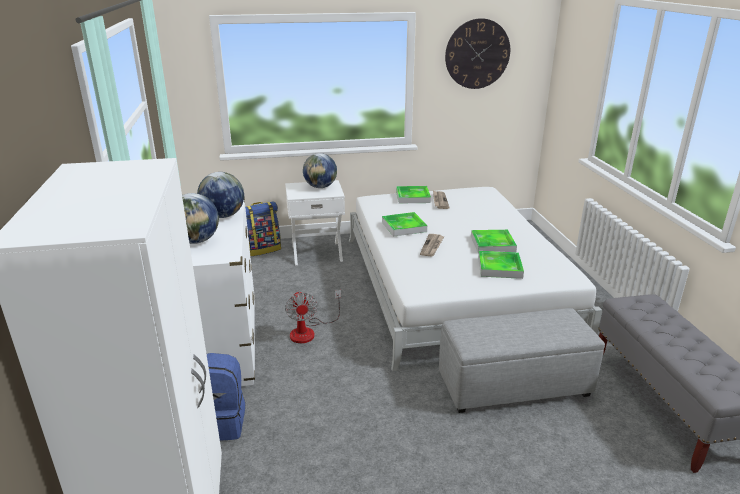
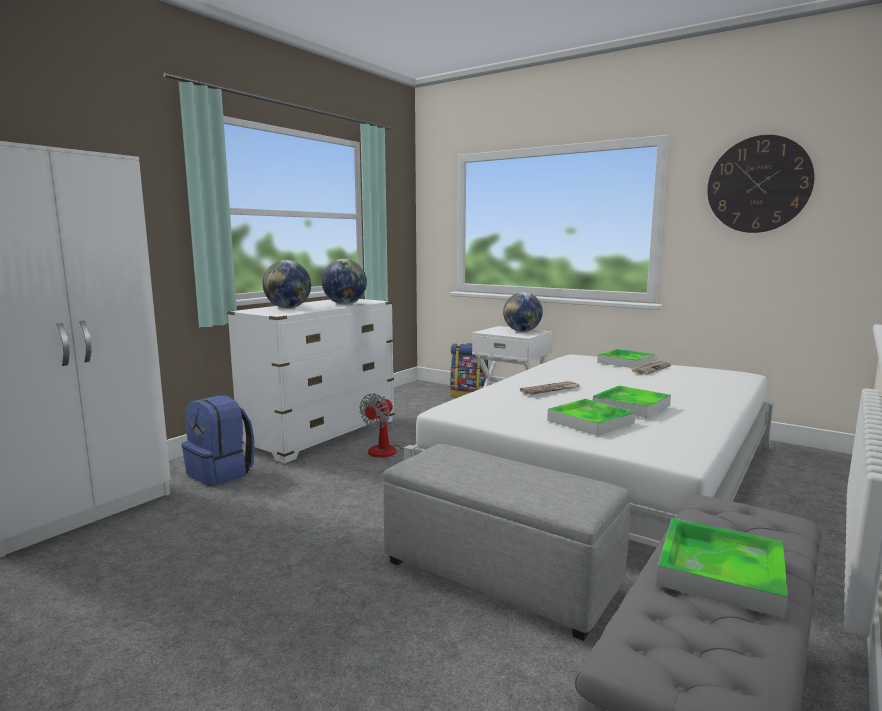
camera: 45 degrees right, 15 degrees down
(404, 227) = (557, 374): tray -> tray (720, 572)

